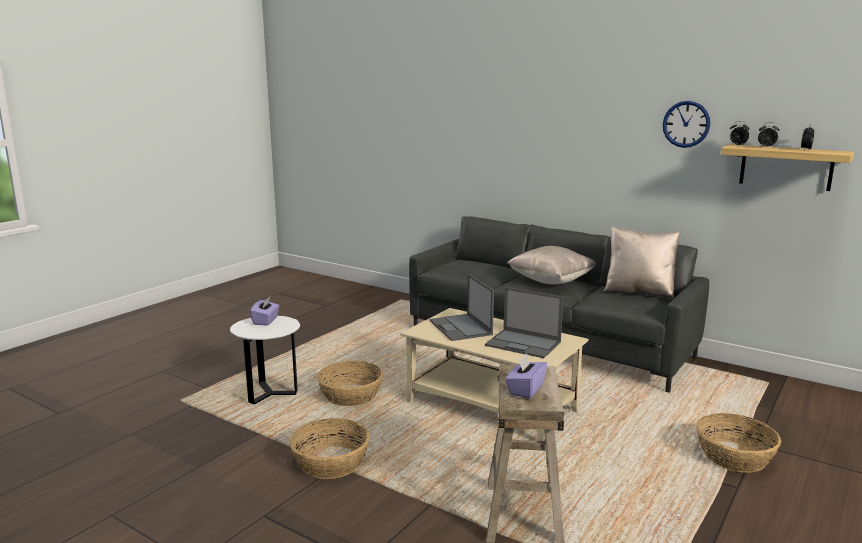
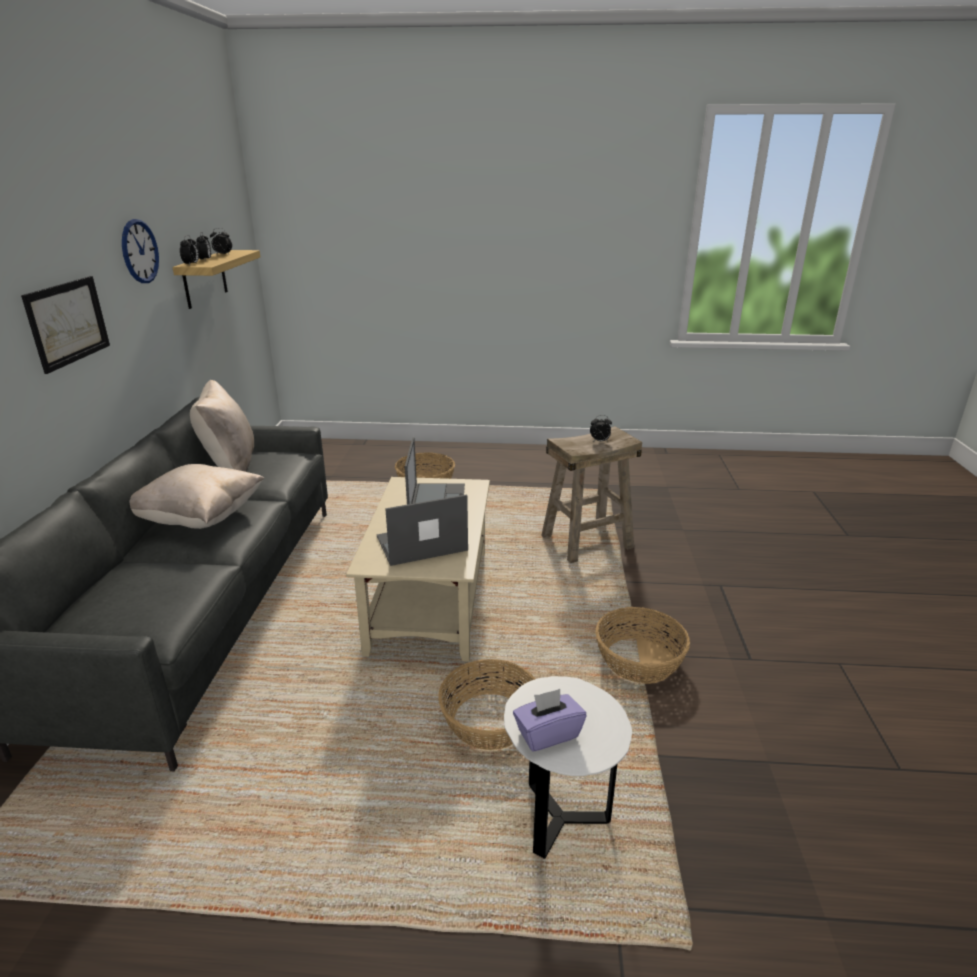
camera: 120 degrees left, 10 degrees up
(461, 328) = (420, 544): laptop -> laptop turned 150 degrees counterclockwise
(525, 389) = (599, 441): purple tissue box -> alarm clock
(589, 148) = (68, 322): none -> picture

